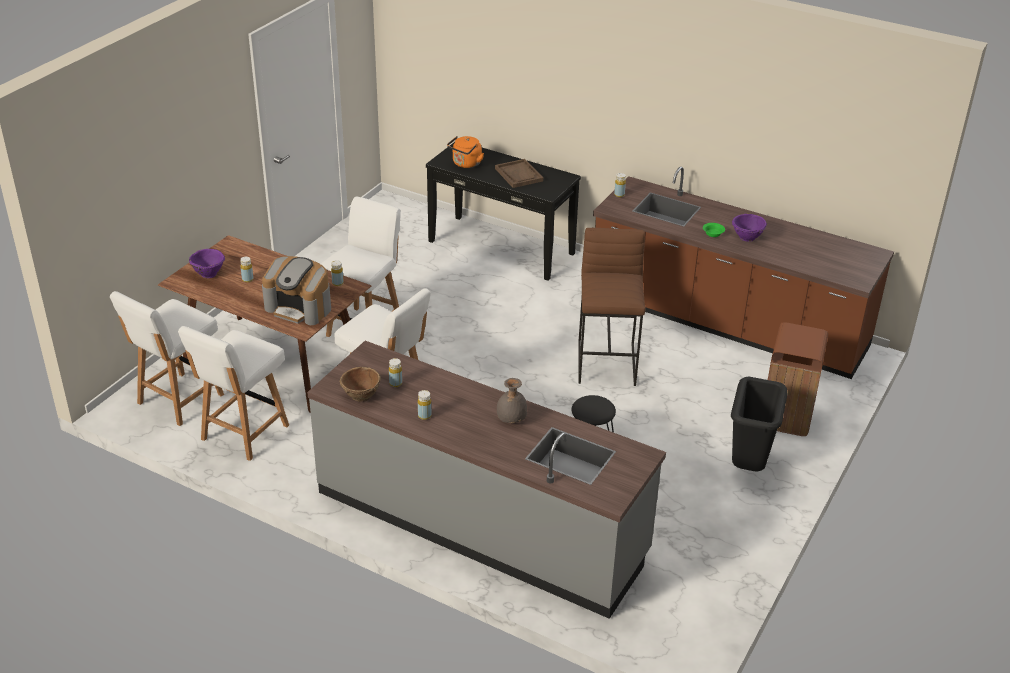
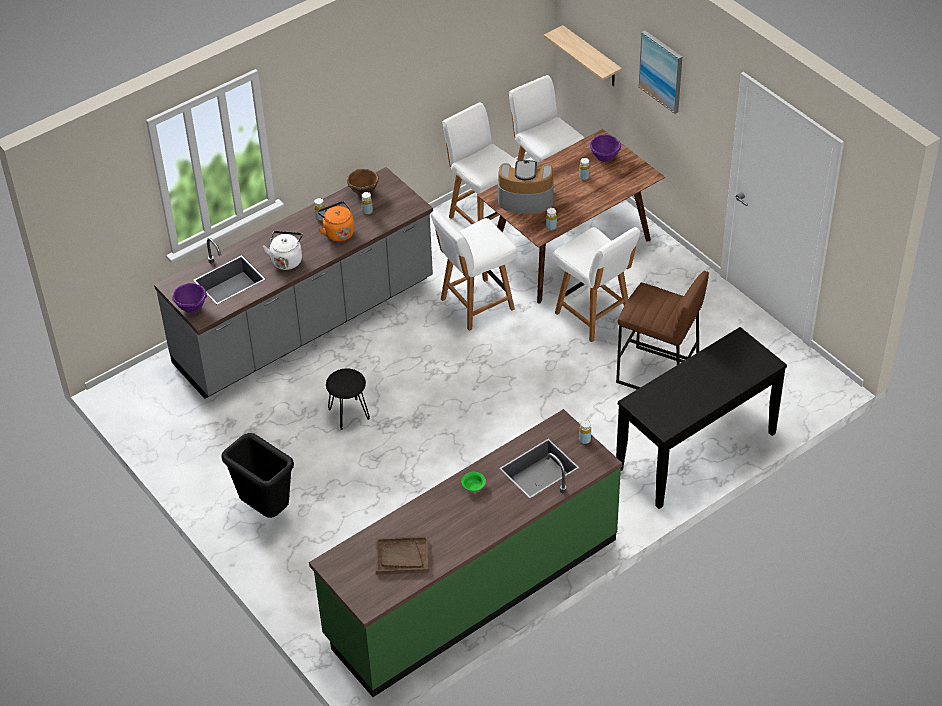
camera: 115 degrees right, 10 degrees up
(106, 237) = (591, 57): none -> shelf
(182, 140) = (661, 71): none -> picture
(299, 307) = (525, 199): coffee machine -> coffee machine turned 45 degrees clockwise
(466, 164) = (726, 357): orange kettle -> orange kettle (337, 232)
(511, 420) = (286, 260): grey vase -> white kettle
(519, 175) = (685, 392): brown tray -> brown tray (401, 556)
(607, 363) = (456, 466): brown stool -> brown stool (657, 375)
(726, 323) = (471, 588): brown counter -> green counter
(747, 238) = (452, 510): purple bowl -> purple bowl (191, 307)
(785, 416) = (309, 567): brown trash can -> none

